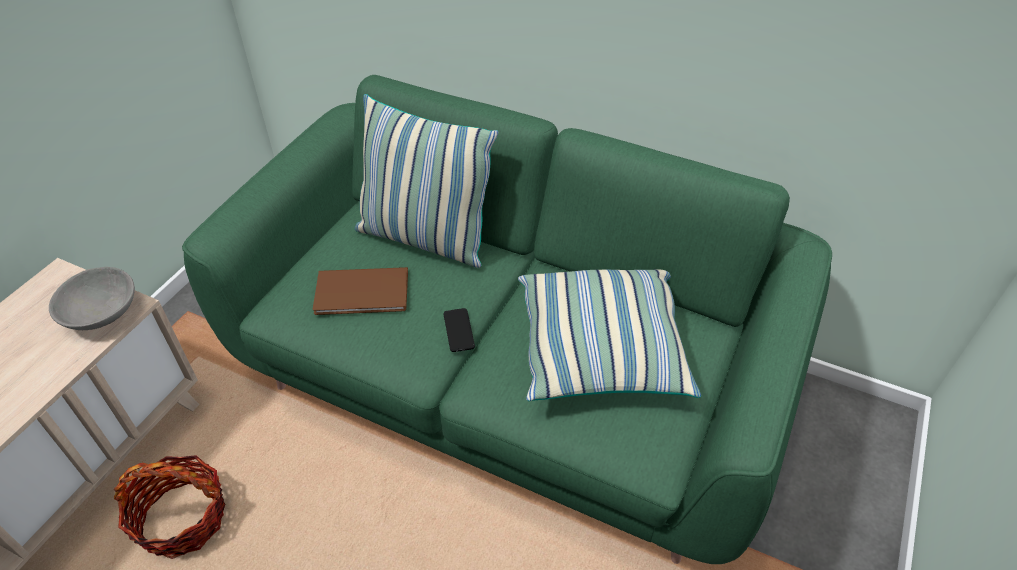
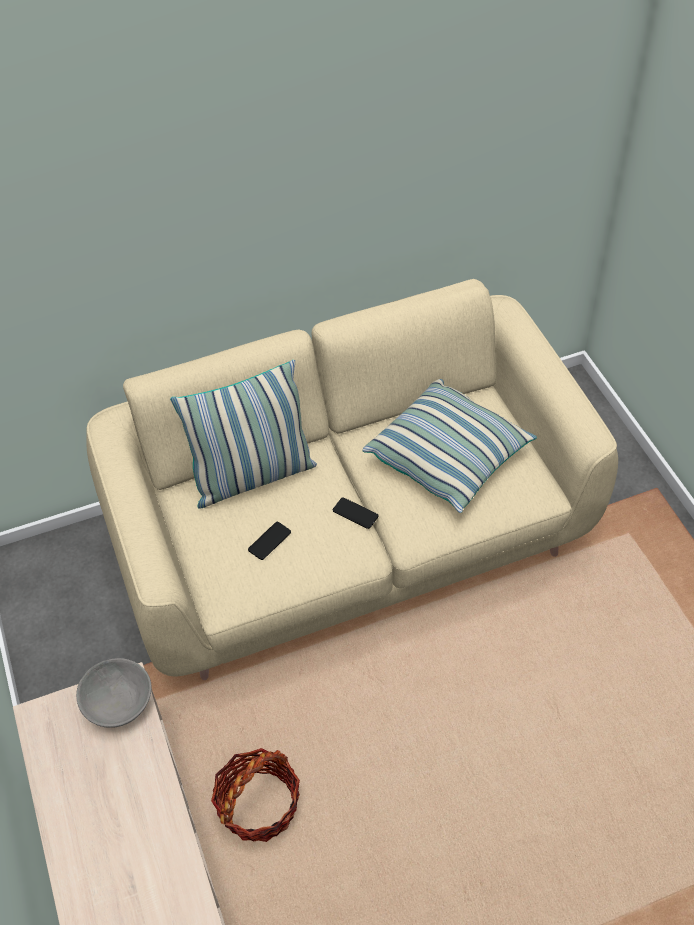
camera: 45 degrees left, 5 degrees up
(364, 294) = (269, 541): brown book -> phone
(508, 384) = (350, 542): green sofa -> beige sofa

